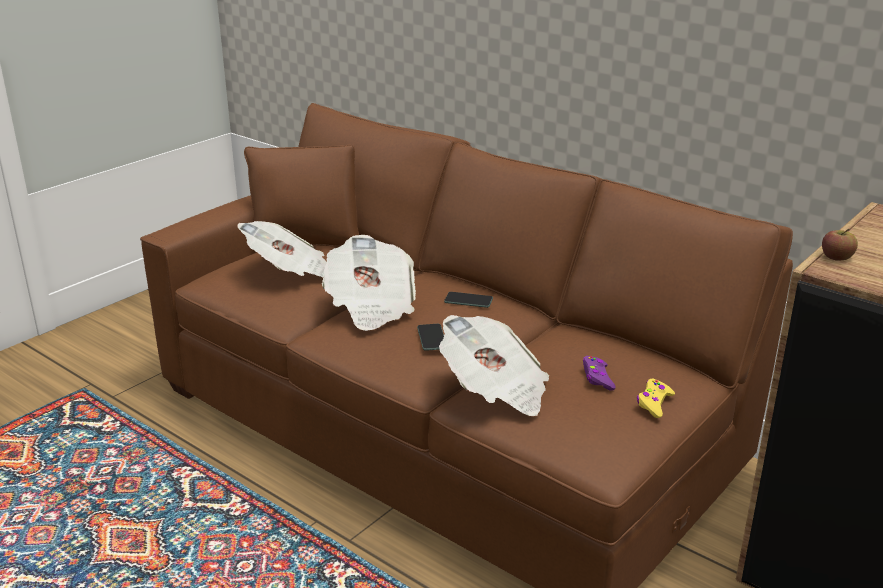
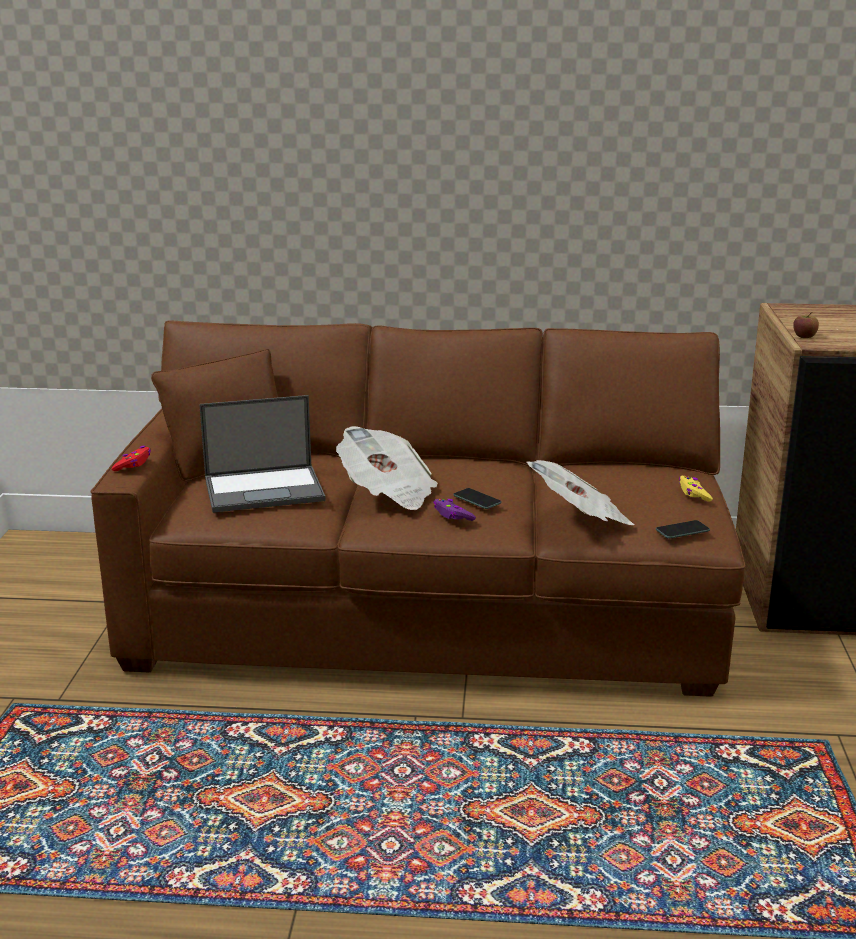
camera: 35 degrees left, 5 degrees down
(194, 223) = (133, 464): none -> red game controller
(290, 272) = (265, 489): newspaper -> laptop
(468, 300) = (463, 466): phone -> phone (682, 530)
(597, 378) = (636, 490): purple game controller -> purple game controller (453, 515)

